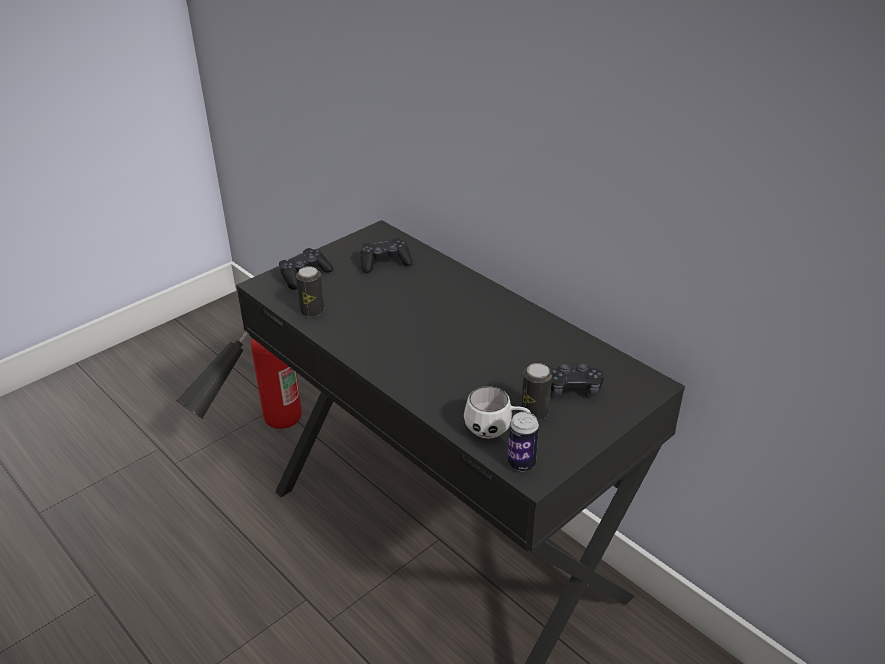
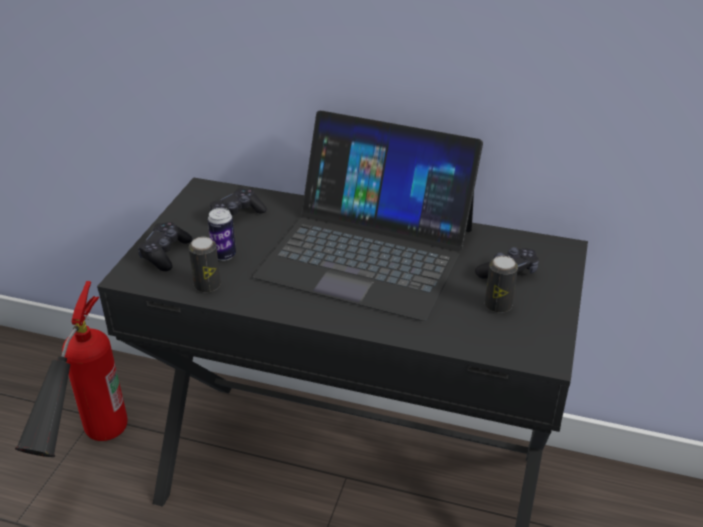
camera: 30 degrees left, 0 degrees up
(464, 326) = (368, 251): none -> laptop
(496, 430) = (482, 332): white mug -> none
(521, 464) = (529, 353): can -> can (224, 255)

